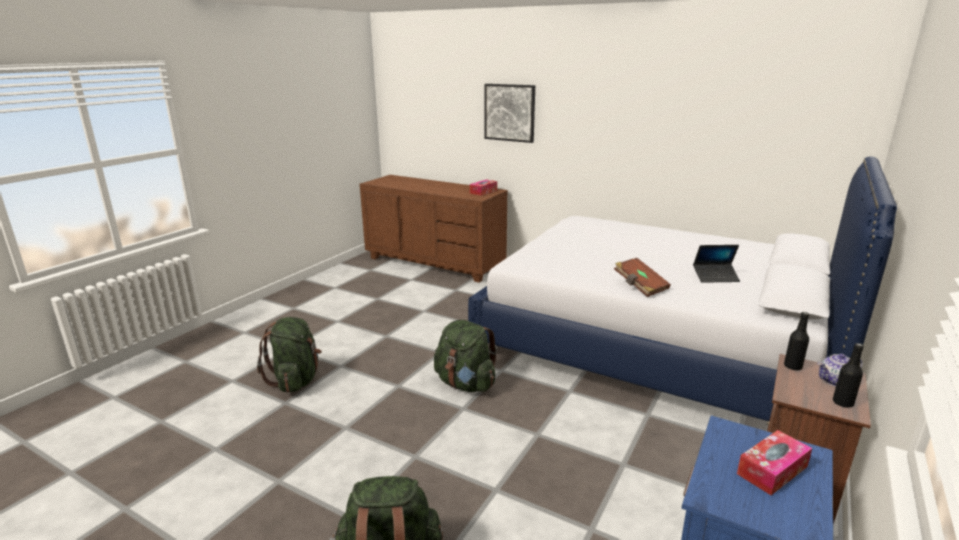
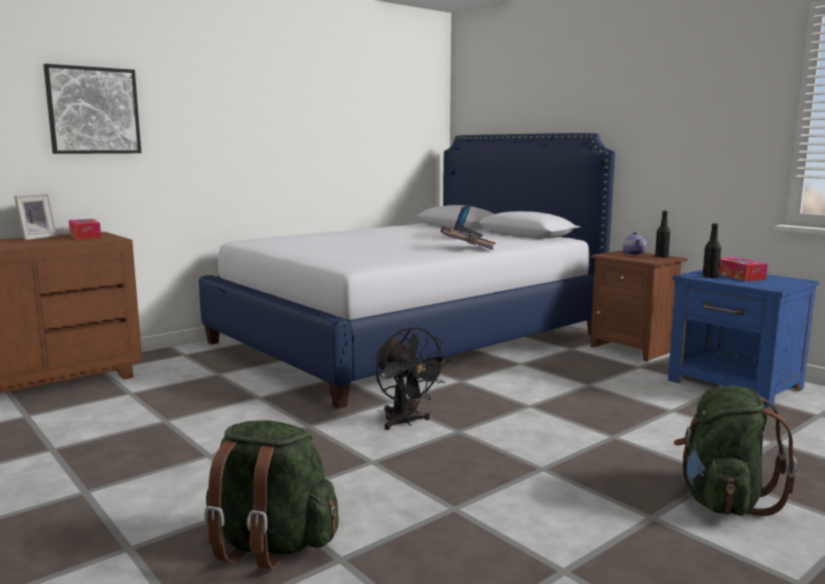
camera: 70 degrees left, 10 degrees down
(465, 384) = (405, 422): green backpack -> black fan
(467, 186) = (36, 238): none -> picture frame
(640, 286) = (467, 248): brown book -> purple book
(792, 366) = (611, 256): black bottle -> black bottle (710, 277)

